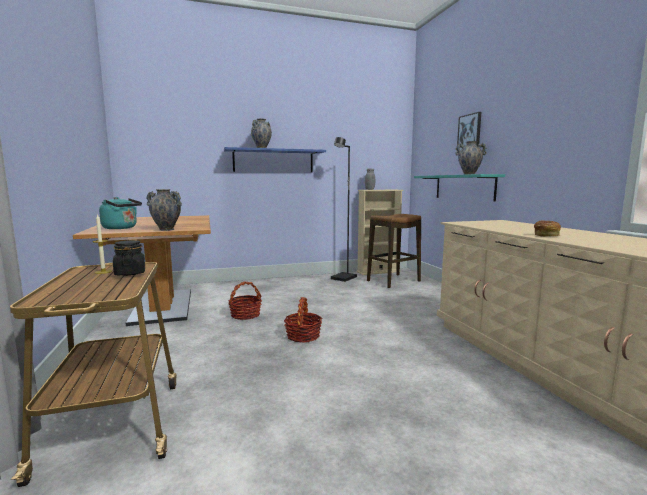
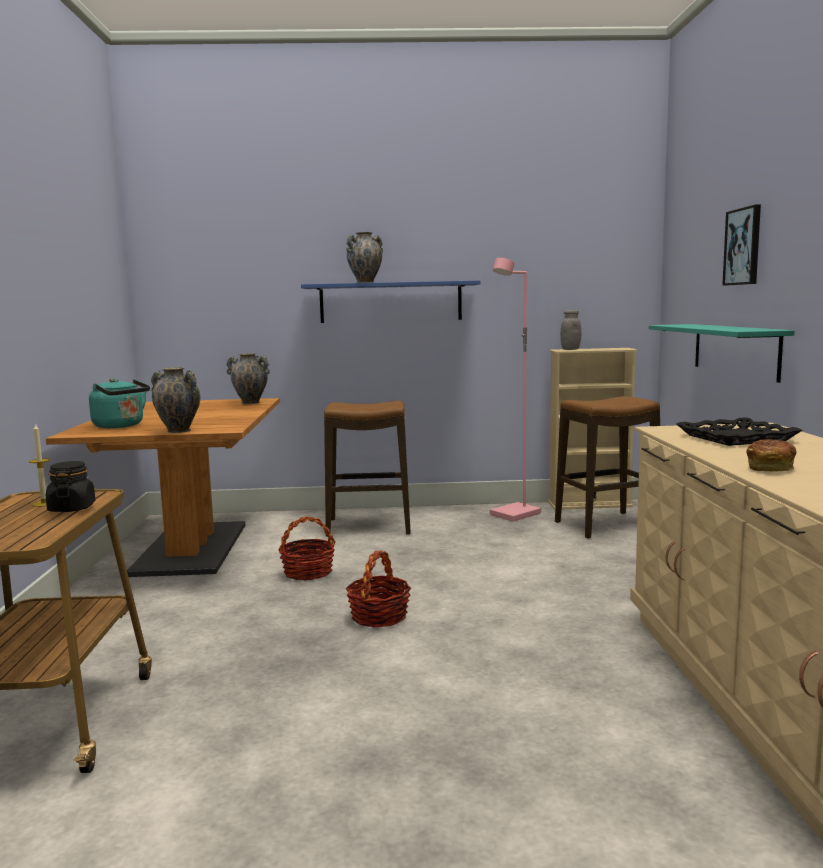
camera: 15 degrees right, 0 degrees up
(267, 288) = (369, 527): none -> stool
(344, 278) = (515, 514): black floor lamp -> pink floor lamp
(469, 174) = (732, 328): vase -> vase (250, 403)
(500, 225) = (735, 438): none -> black tray

